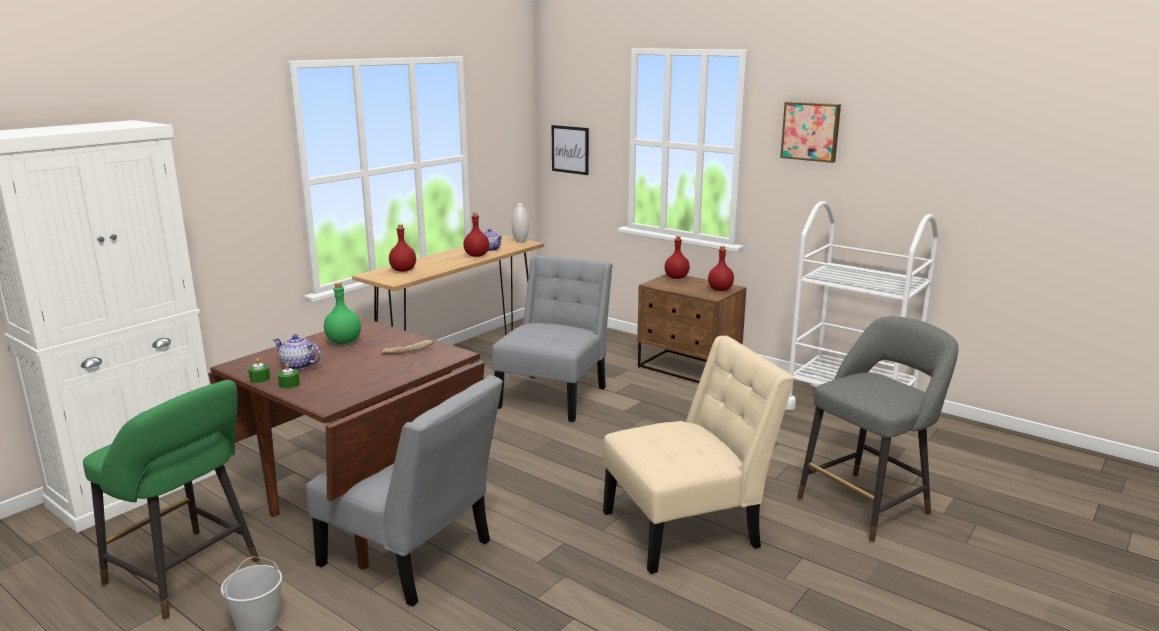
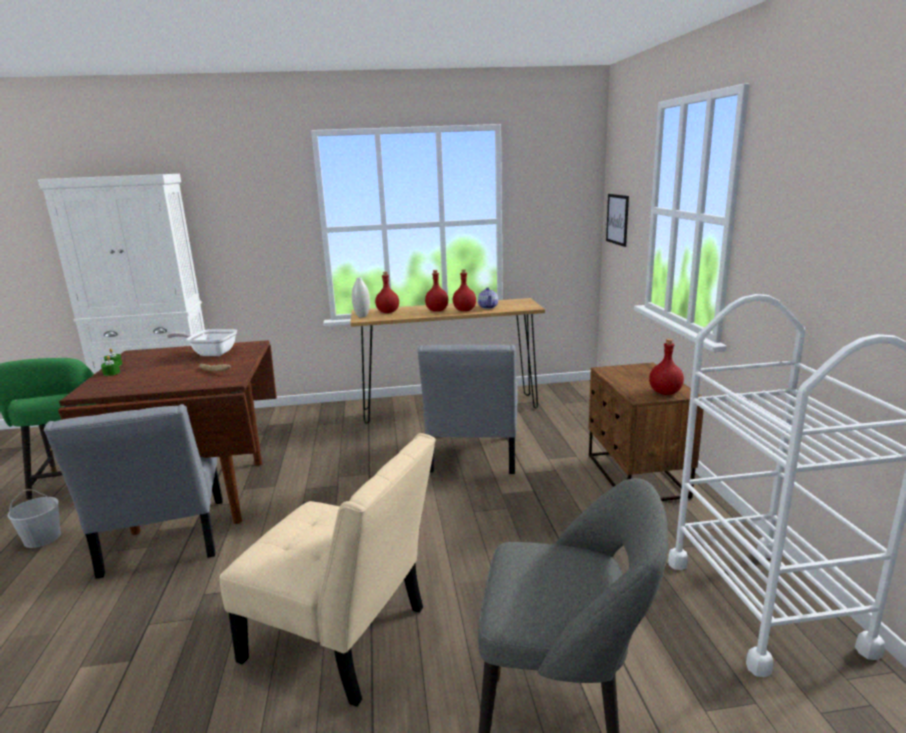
camera: 45 degrees right, 0 degrees up
(298, 366) = (149, 362): teapot -> none
(343, 342) = (210, 353): green bottle -> frying pan
(520, 241) = (528, 305): white vase -> white vase (362, 316)
(555, 395) = (473, 456): grey chair -> grey chair turned 120 degrees clockwise
(676, 278) = (645, 369): red bottle -> red bottle (436, 310)
(811, 131) = (799, 193): picture -> none

